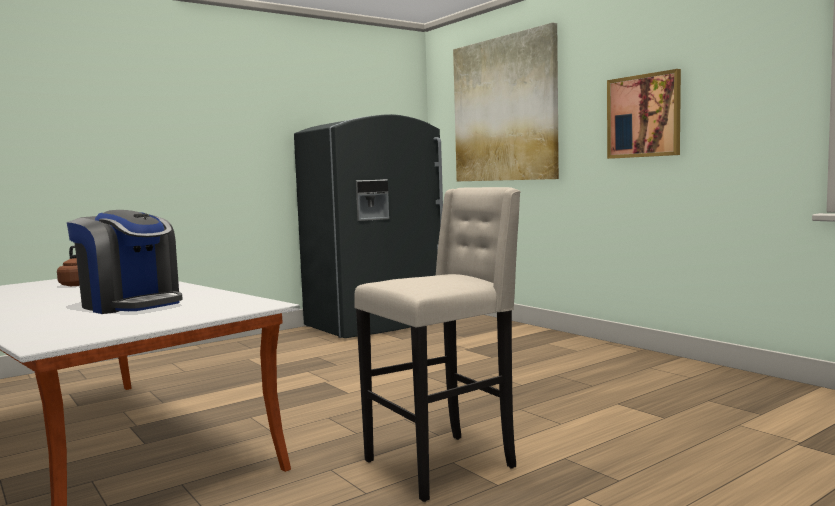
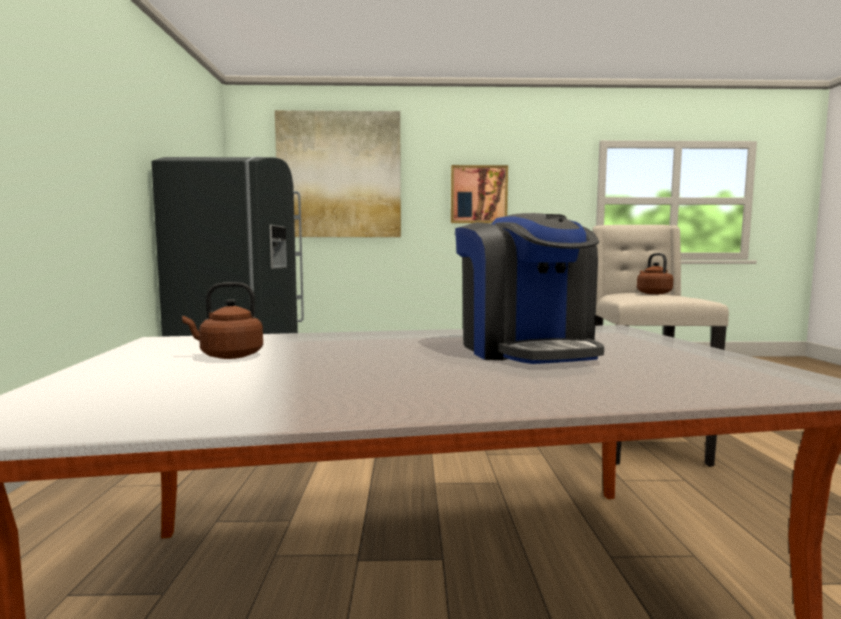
camera: 55 degrees left, 0 degrees up
(131, 304) = (525, 349): coffee machine -> coffee machine turned 90 degrees clockwise
(450, 278) = (652, 293): none -> brown kettle

